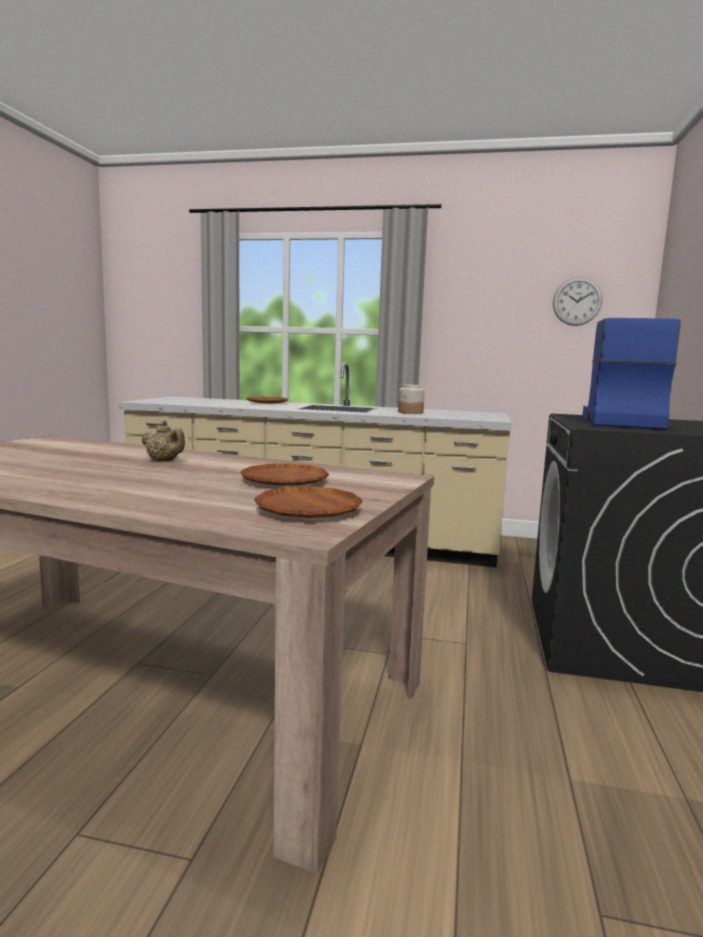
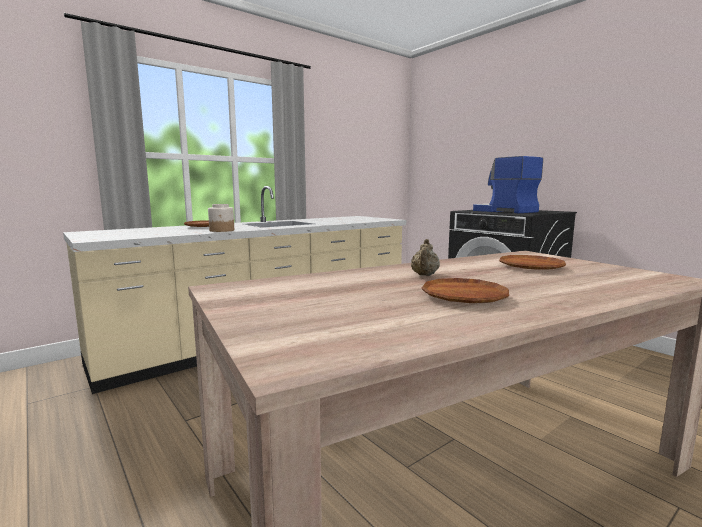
camera: 50 degrees left, 0 degrees up
(164, 461) = (424, 275): beige teapot -> beige teapot turned 120 degrees clockwise
(308, 510) = (626, 273): brown plate -> brown plate (464, 296)
(410, 412) = (332, 221): jar -> jar (222, 230)
(577, 301) = (378, 143): wall clock -> none

